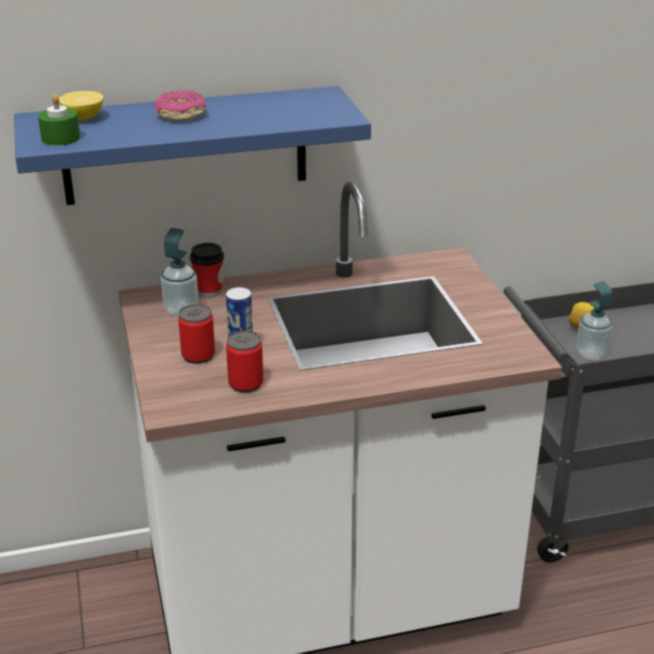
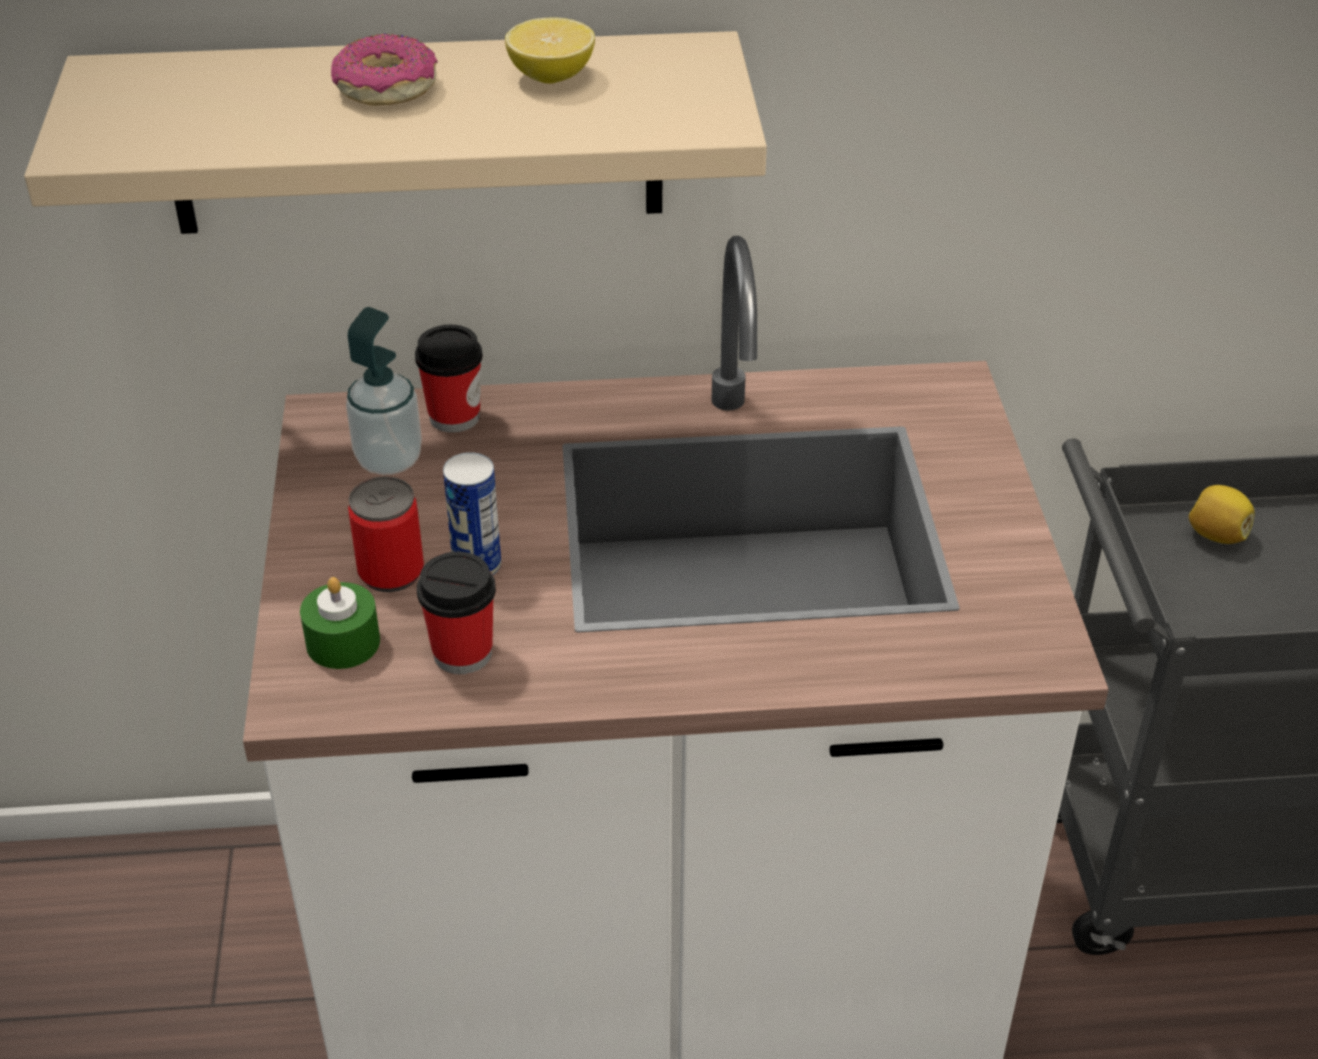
camera: 10 degrees right, 10 degrees up
(60, 138) = (128, 133): green candle -> green candle (343, 642)
(83, 118) = (192, 81): lemon -> lemon (551, 76)
(185, 146) = (415, 134): blue shelf -> beige shelf
(246, 384) = (462, 653): can -> cup
(591, 354) = (1218, 601): soap dispenser -> none

